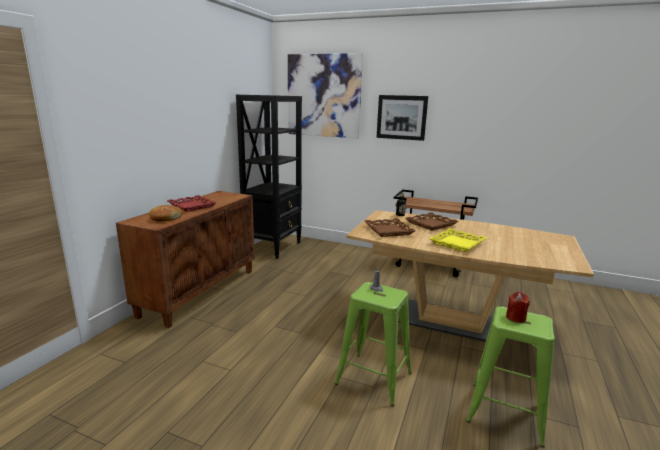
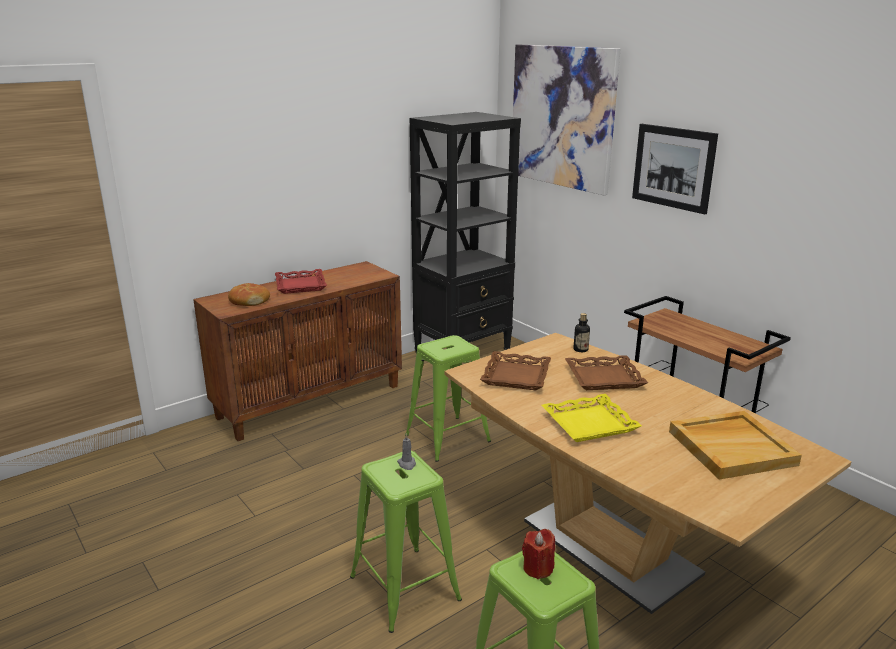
camera: 30 degrees right, 5 degrees up
(311, 292) = (447, 438): none -> green stool
(528, 240) = (731, 447): none -> beige tray

